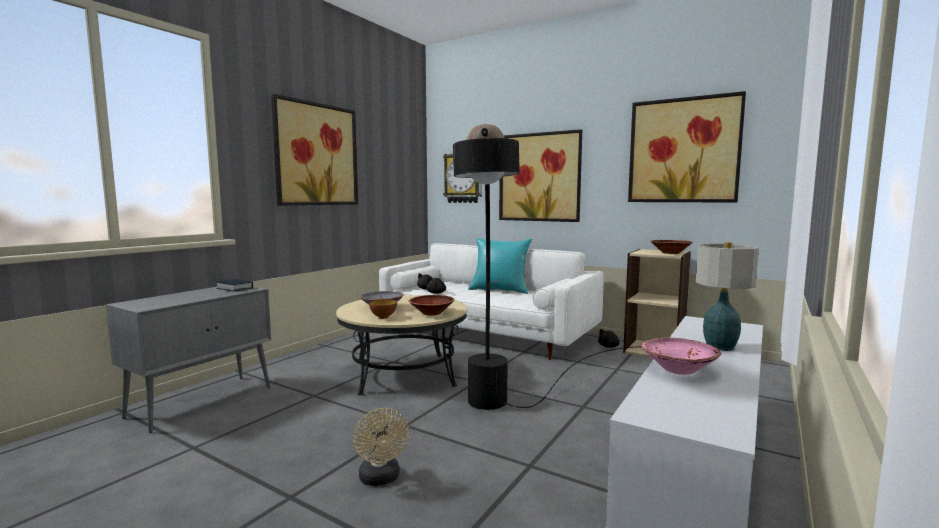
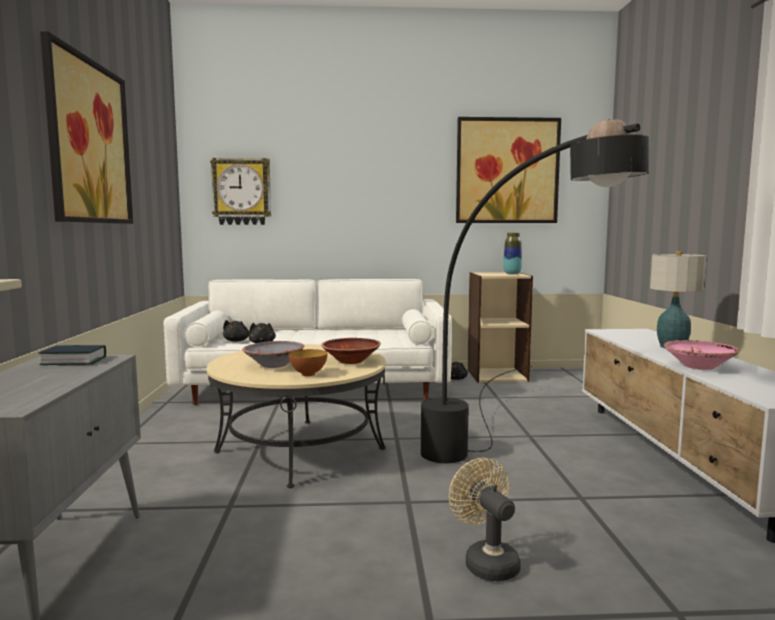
camera: 35 degrees left, 0 degrees up
(381, 479) = (486, 561): beige fan -> beige fan turned 150 degrees counterclockwise
(500, 290) = (327, 332): turquoise pillow -> none
(539, 177) = (351, 194): picture -> none
(670, 253) = (512, 274): brown bowl -> vase

